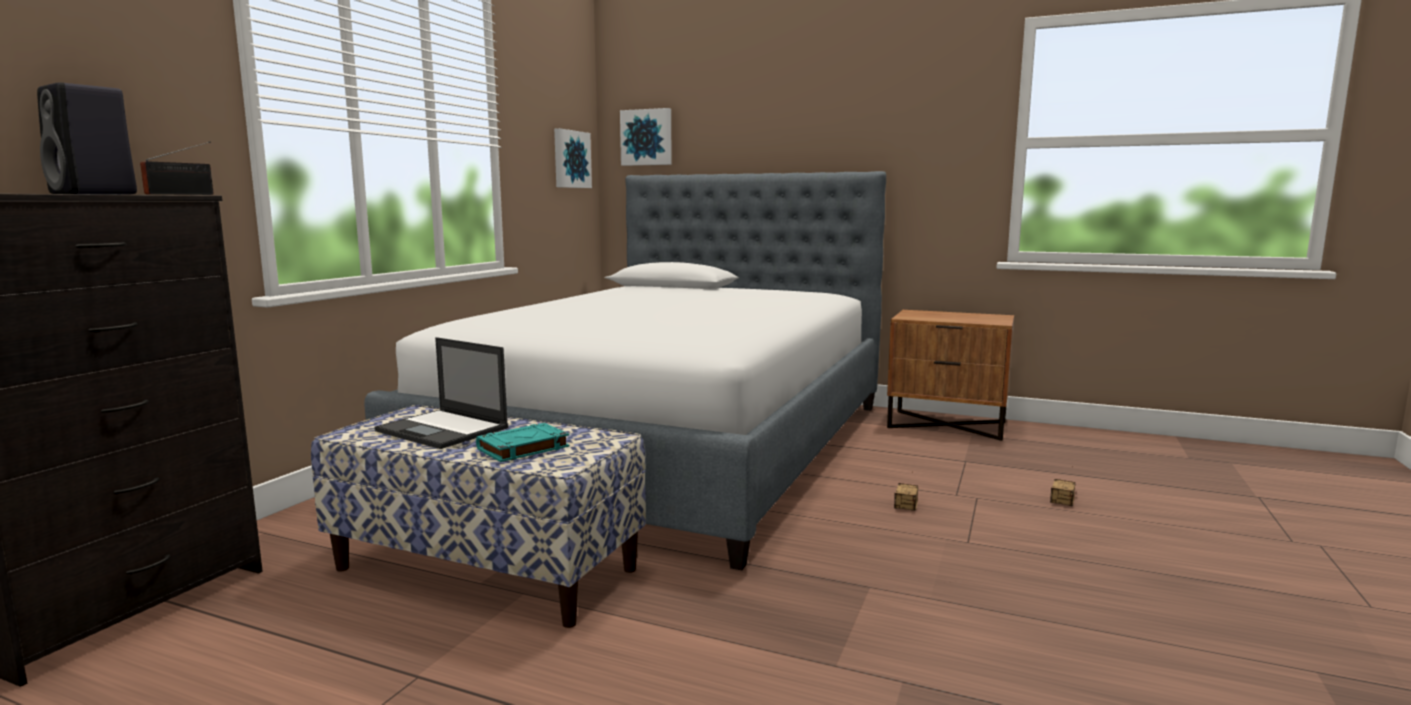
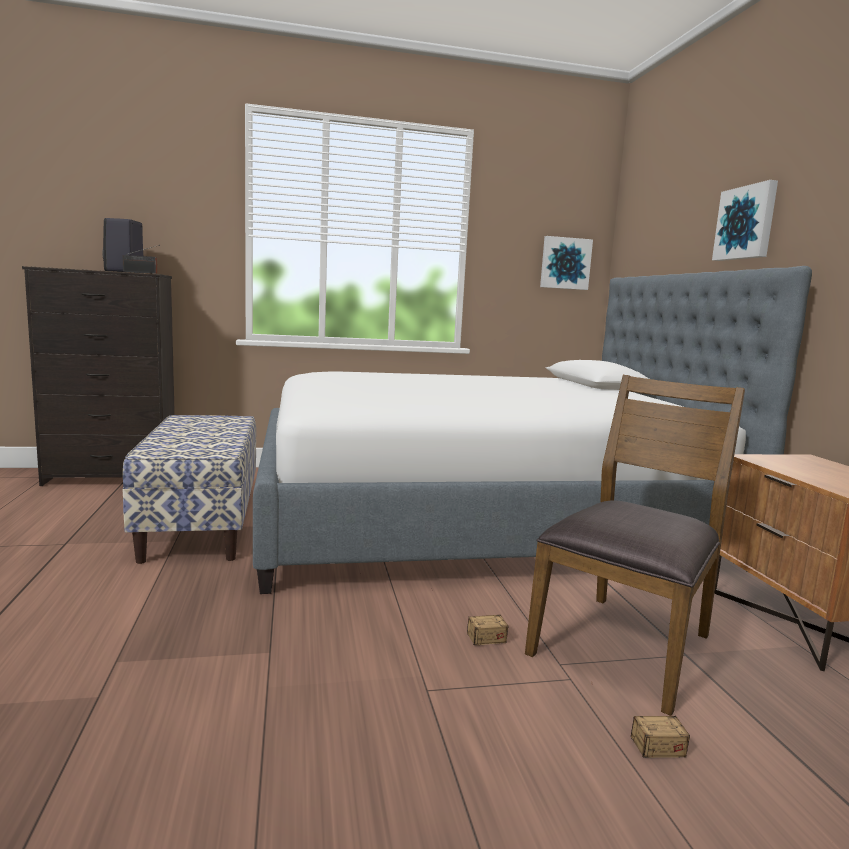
camera: 55 degrees right, 0 degrees up
(443, 429) = (205, 427): laptop -> none
(522, 448) = (179, 443): turquoise book -> none
(647, 137) = (639, 241): picture -> picture (746, 223)
(943, 471) = (625, 645): none -> brown chair

